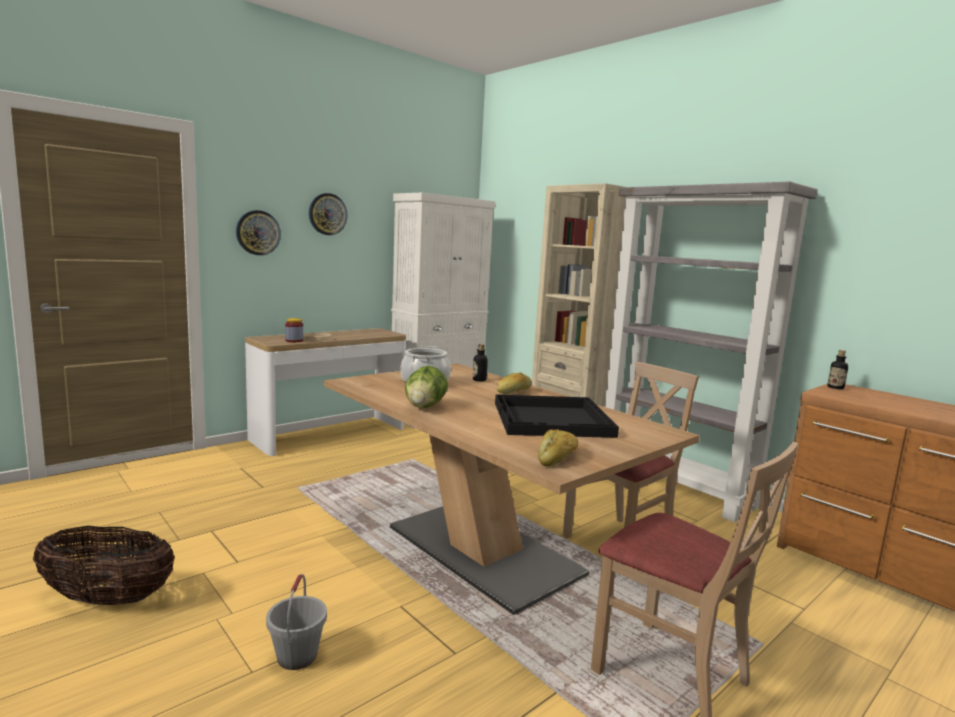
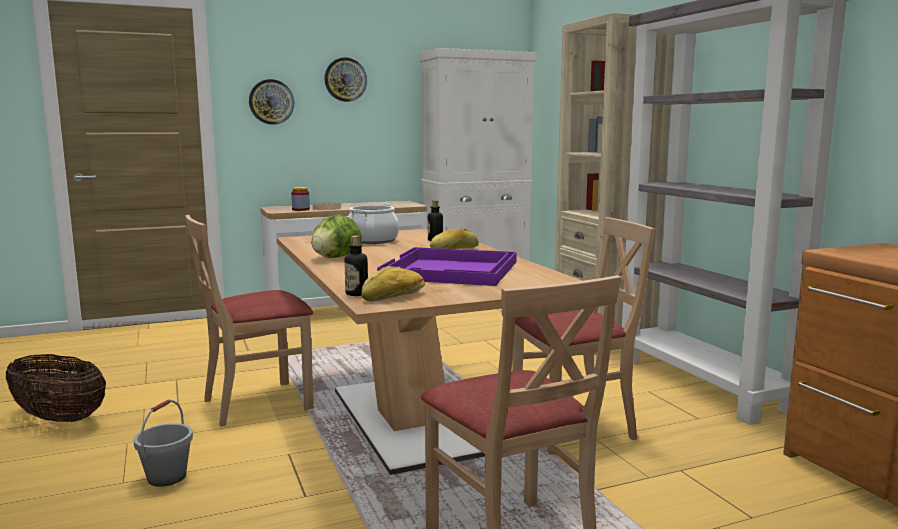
camera: 20 degrees right, 0 degrees up
(323, 550) = (257, 403): none -> beige chair
(552, 419) = (451, 270): black tray -> purple tray
(835, 387) = (869, 247): bottle -> bottle (356, 294)

